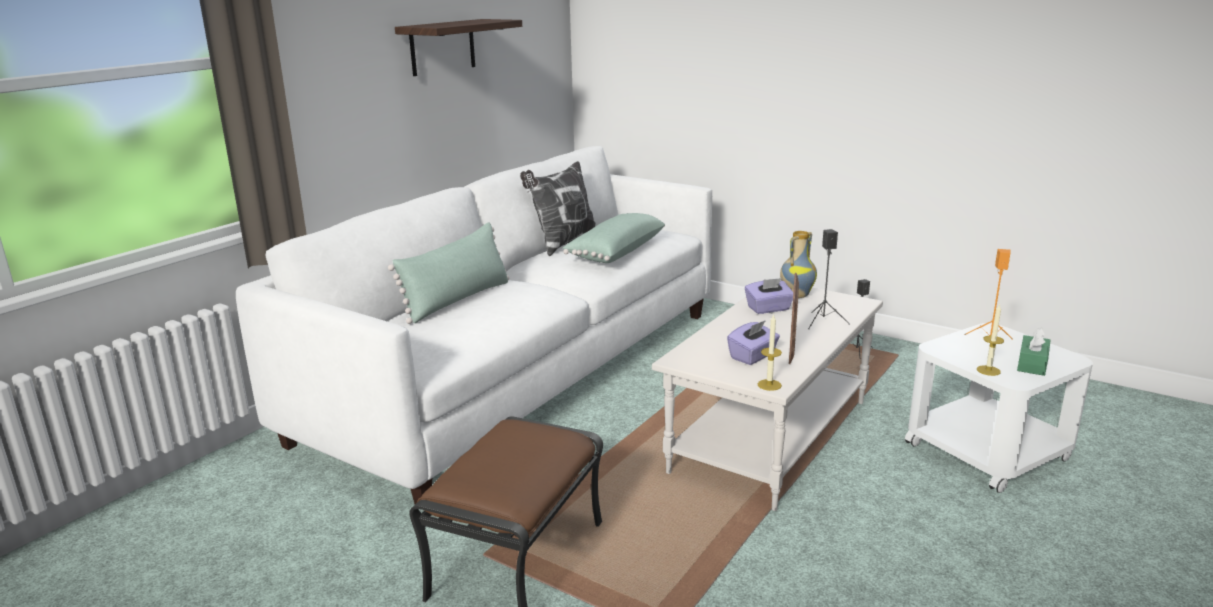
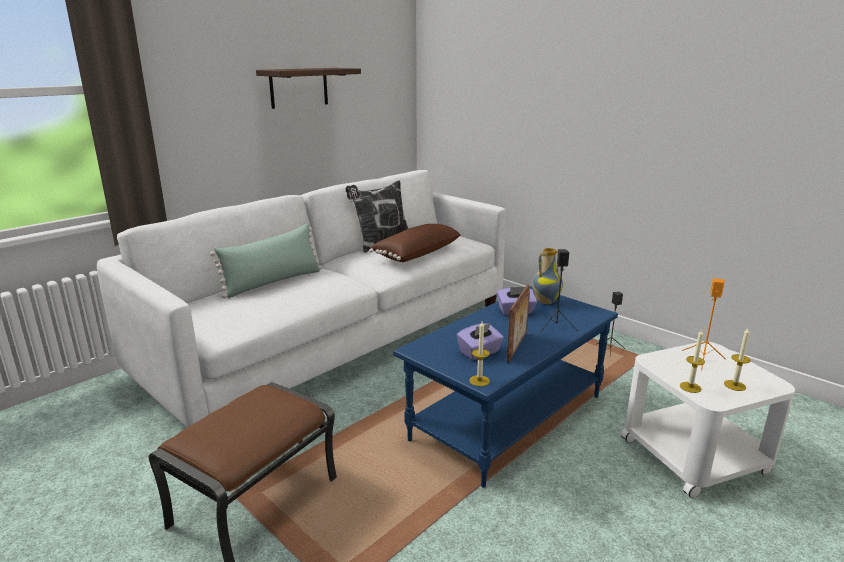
camera: 10 degrees right, 0 degrees up
(614, 252) = (416, 253): green pillow -> brown pillow
(769, 435) = (507, 416): white coffee table -> blue coffee table
(1032, 364) = (734, 385): green tissue box -> candle

